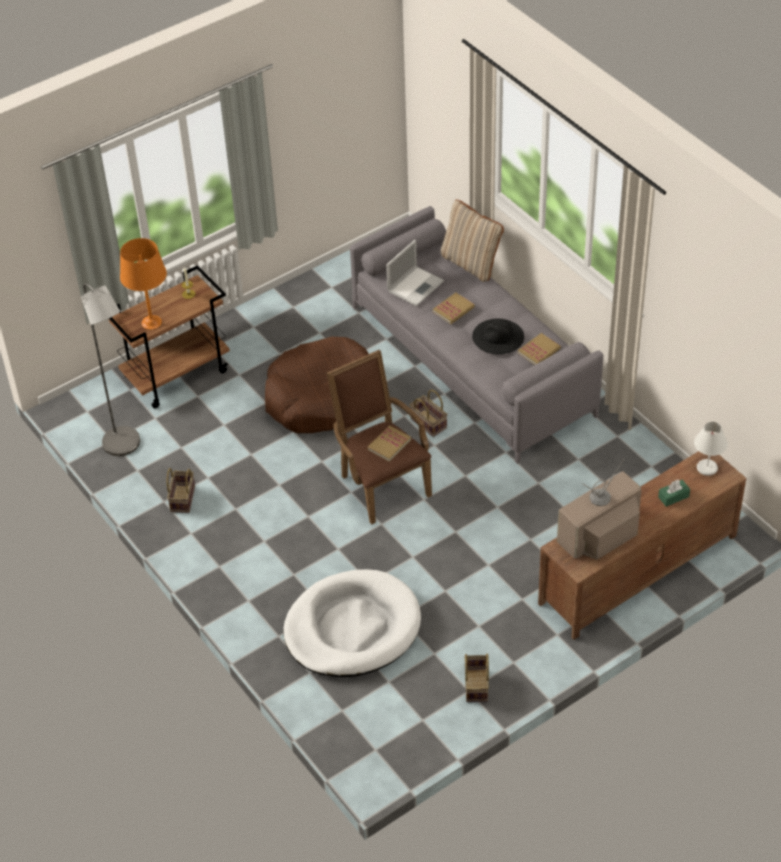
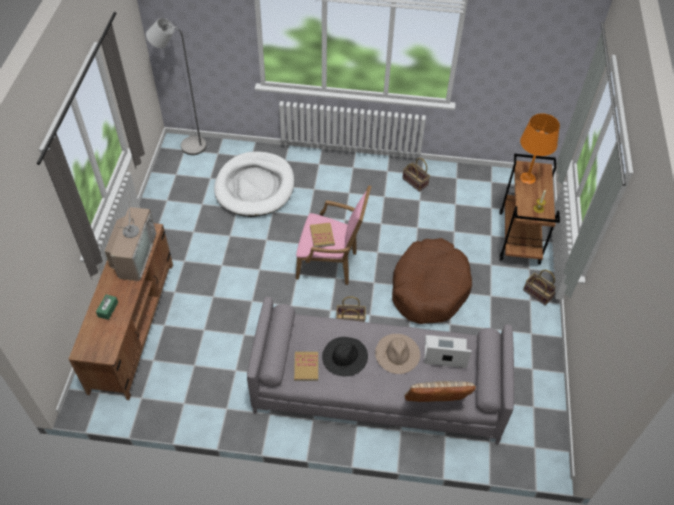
camera: 130 degrees right, 5 degrees up
(125, 446) = (480, 184): grey floor lamp -> grey floor lamp (188, 145)
(380, 483) = (331, 264): brown armchair -> pink armchair
(416, 285) = (444, 352): laptop -> laptop turned 105 degrees clockwise
(453, 309) = (397, 353): book -> beige hat
(477, 686) = (164, 205): basket -> basket (537, 293)
(706, 468) = (101, 346): white table lamp -> none

